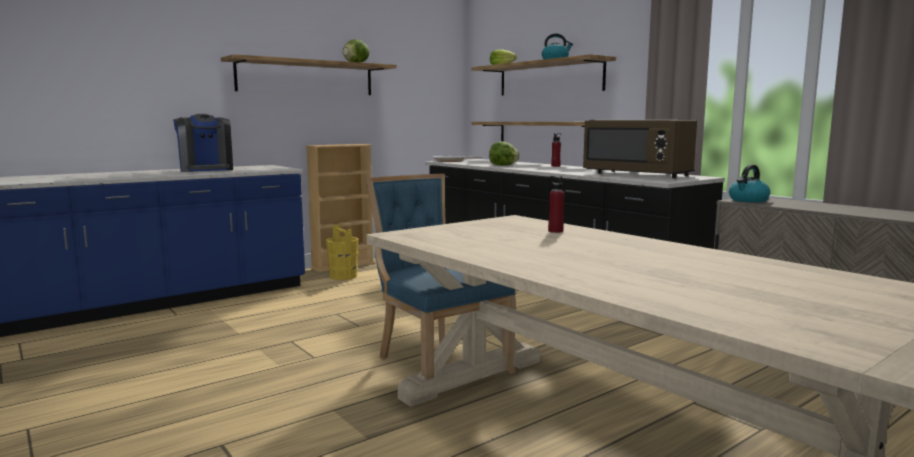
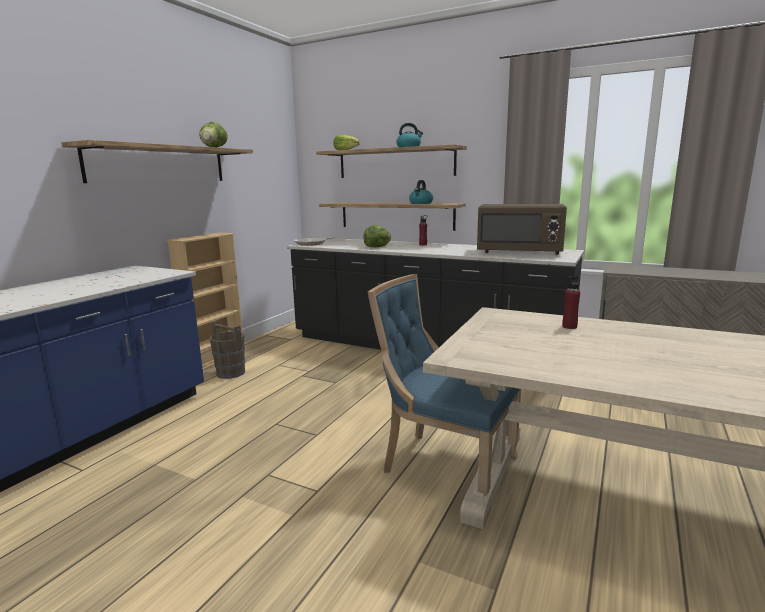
camera: 25 degrees left, 5 degrees up
(206, 170) = (74, 284): coffee machine -> none
(343, 276) = (230, 373): yellow bucket -> brown bucket
(748, 200) = (622, 270): kettle -> kettle (421, 203)

